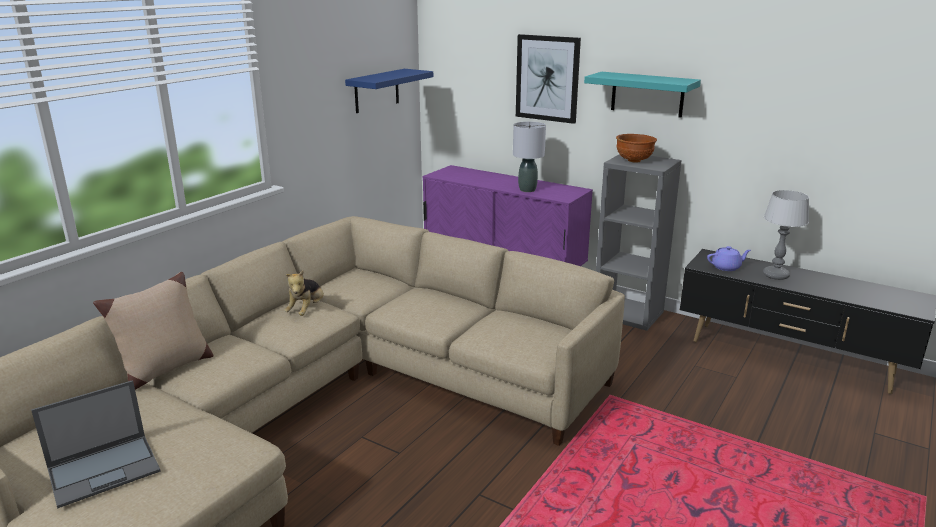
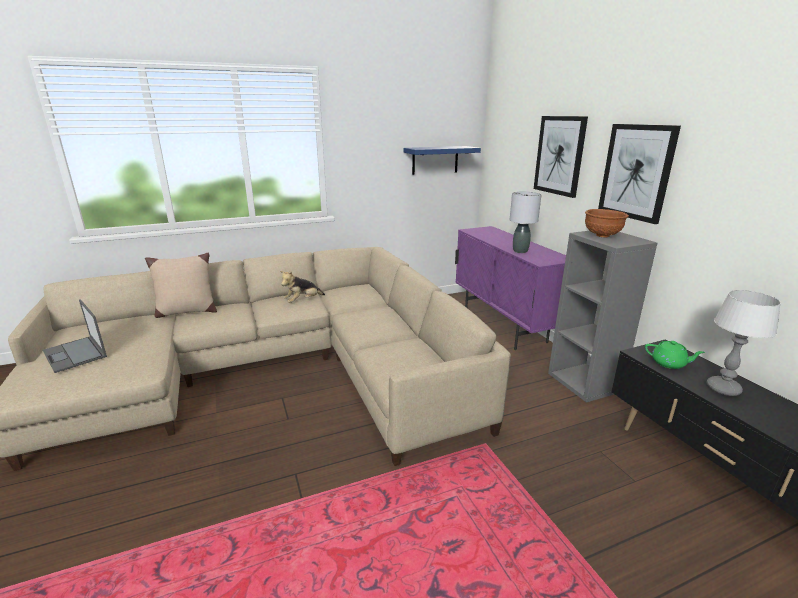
camera: 35 degrees right, 0 degrees up
(105, 469) = (75, 354): laptop -> laptop turned 45 degrees clockwise
(647, 94) = (636, 172): turquoise shelf -> picture
(726, 267) = (669, 363): purple teapot -> green teapot

